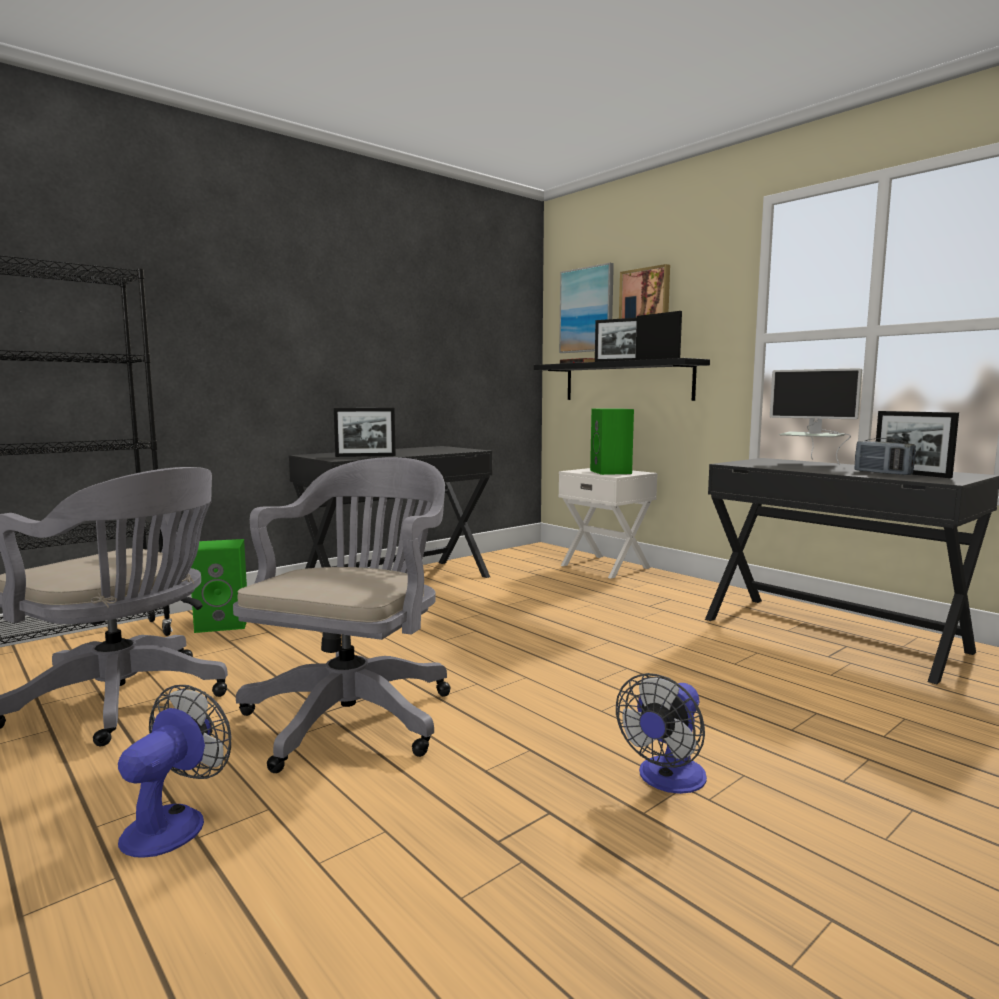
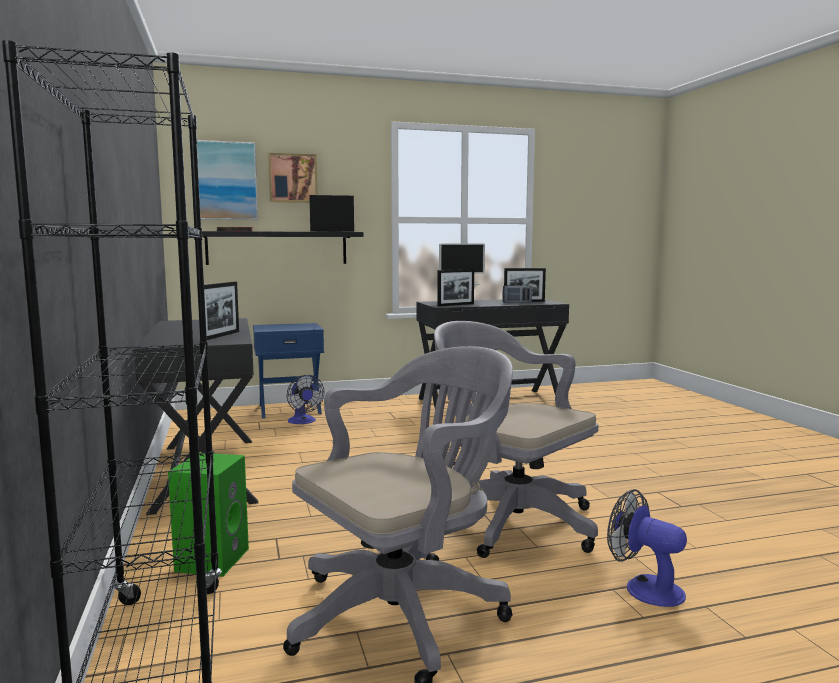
camera: 65 degrees left, 0 degrees up
(606, 566) = (289, 409): white nightstand -> blue nightstand
(611, 472) = (293, 326): green speaker -> none
(618, 361) = (286, 231): picture frame -> picture frame (455, 305)
(667, 780) = (634, 465): fan -> fan (303, 421)

